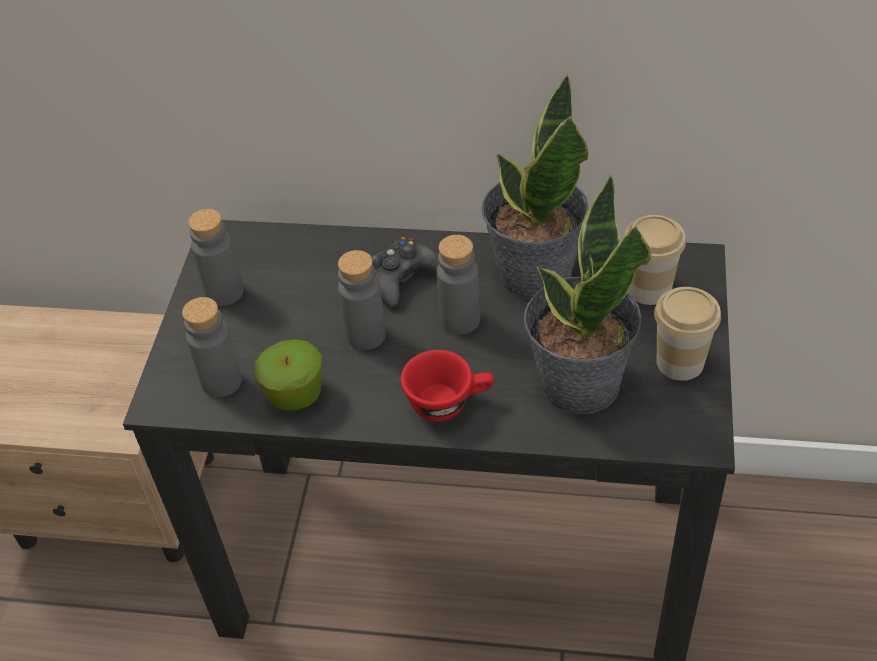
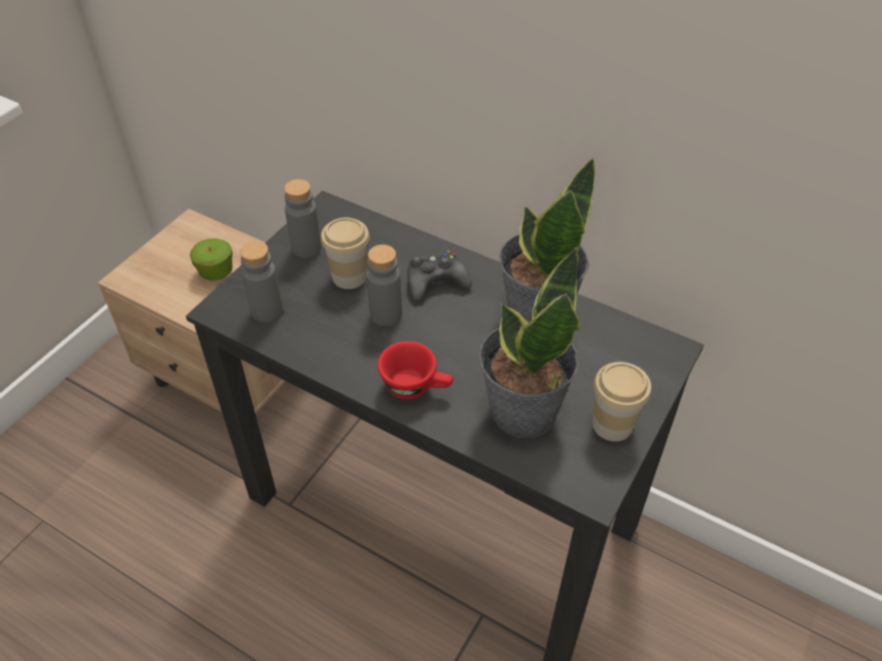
camera: 20 degrees right, 0 degrees up
(295, 394) = (311, 339): apple -> apple (216, 272)
(460, 320) = (461, 328): grey bottle -> none
(648, 288) = (621, 357): cup -> cup (349, 276)

